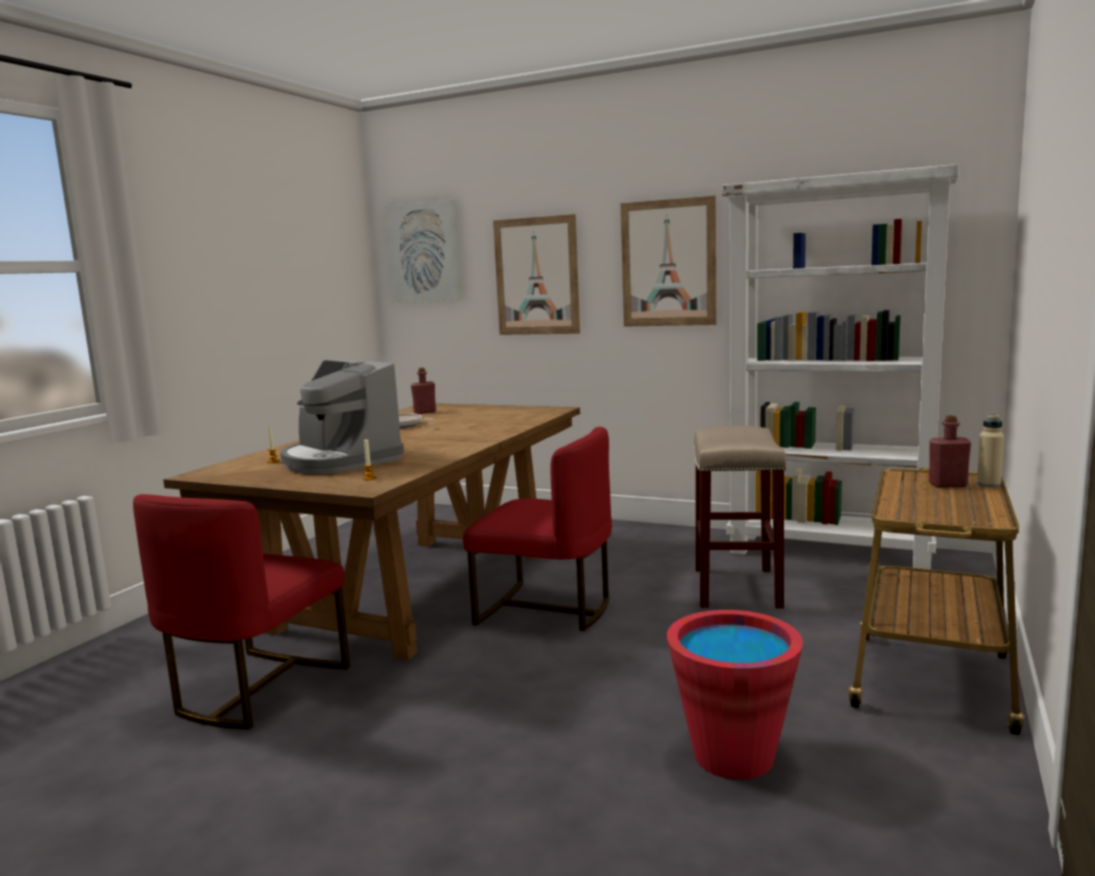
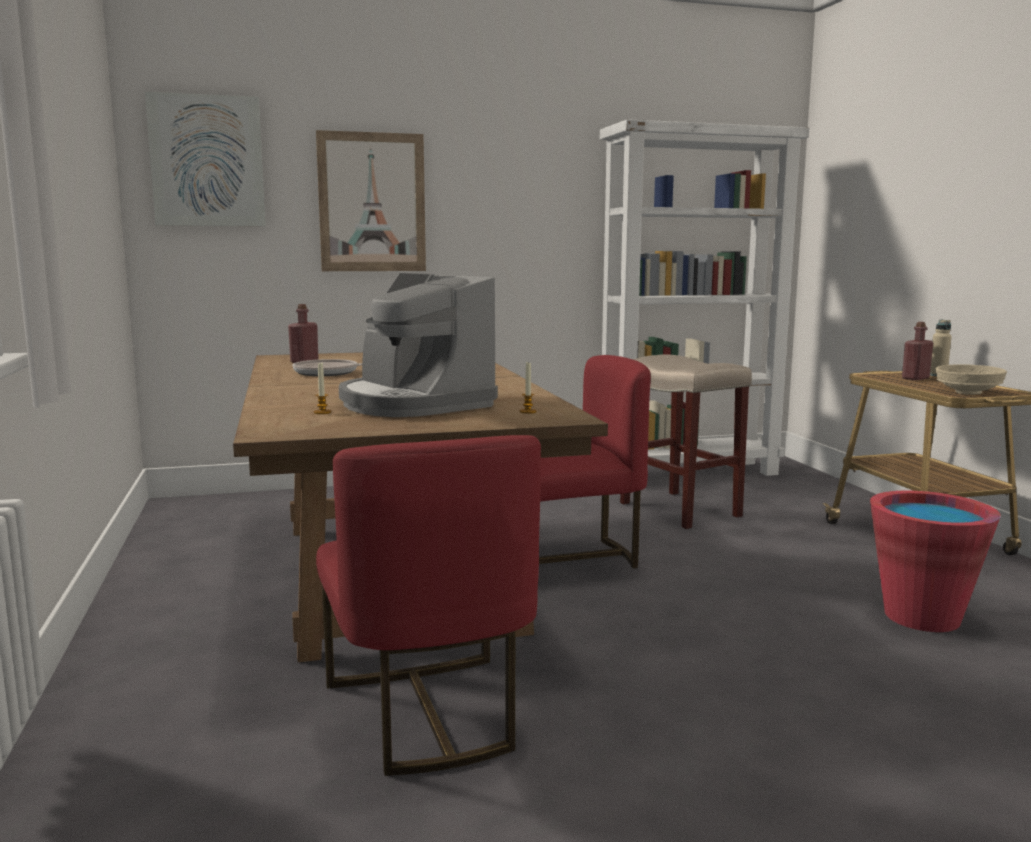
camera: 40 degrees left, 0 degrees up
(339, 461) = (413, 403): coffee machine -> coffee machine turned 45 degrees clockwise
(668, 263) = (525, 197): picture -> none
(928, 513) = (967, 392): none -> beige bowl

